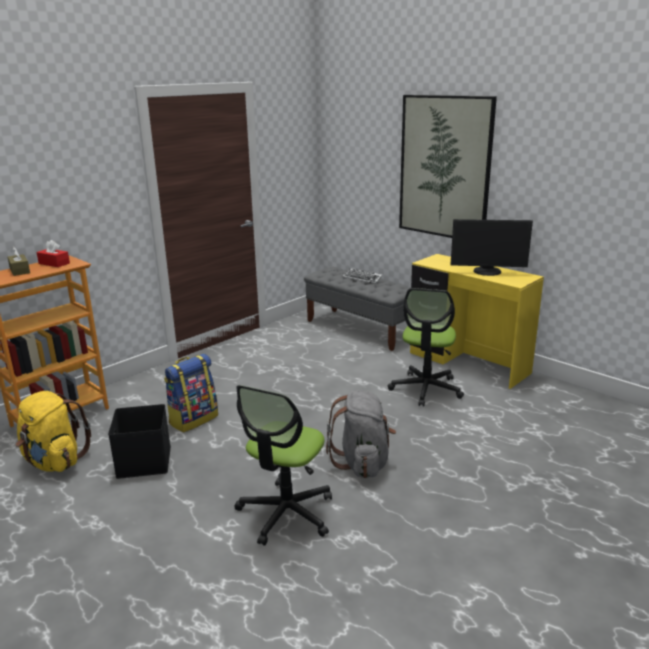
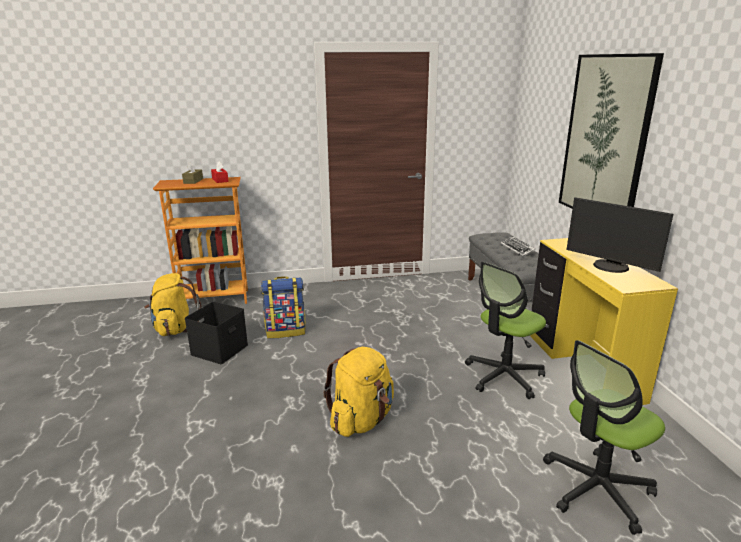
camera: 35 degrees right, 0 degrees up
(286, 513) = (253, 434): office chair -> office chair (596, 489)
(362, 462) = (361, 420): grey backpack -> yellow backpack

